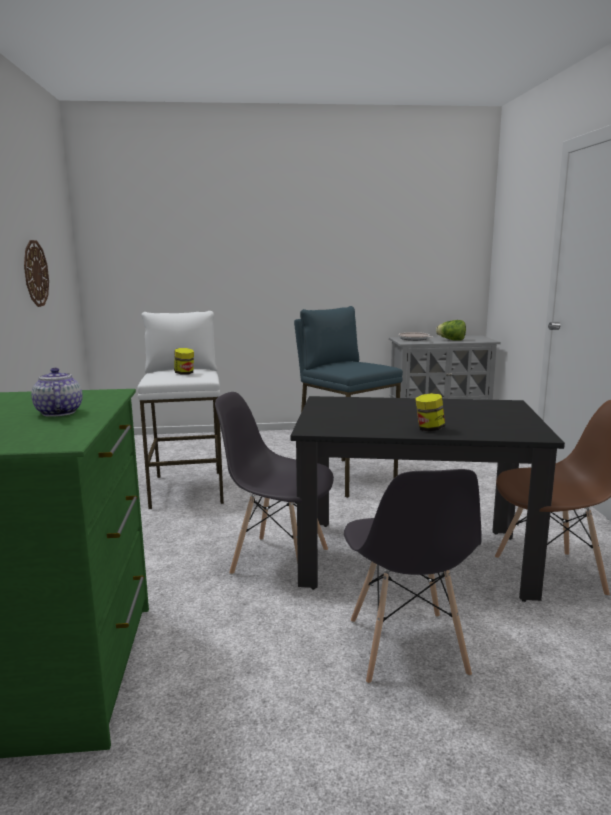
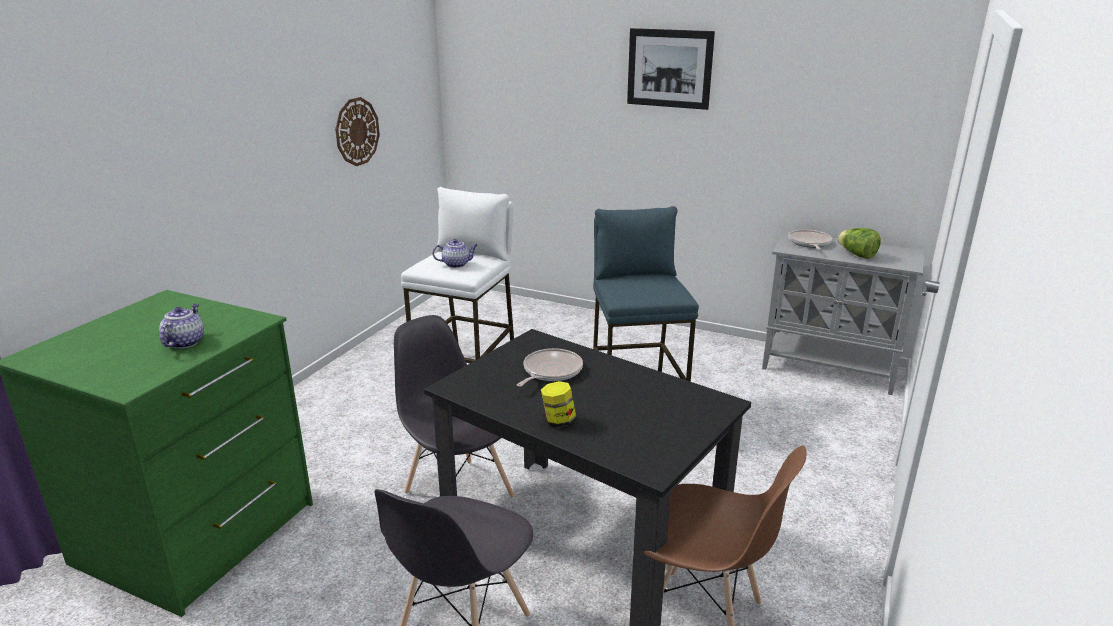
camera: 30 degrees right, 10 degrees up
(184, 373) = (456, 264): jar -> teapot
(291, 221) = (669, 68): none -> picture
(370, 410) = (550, 371): none -> frying pan

